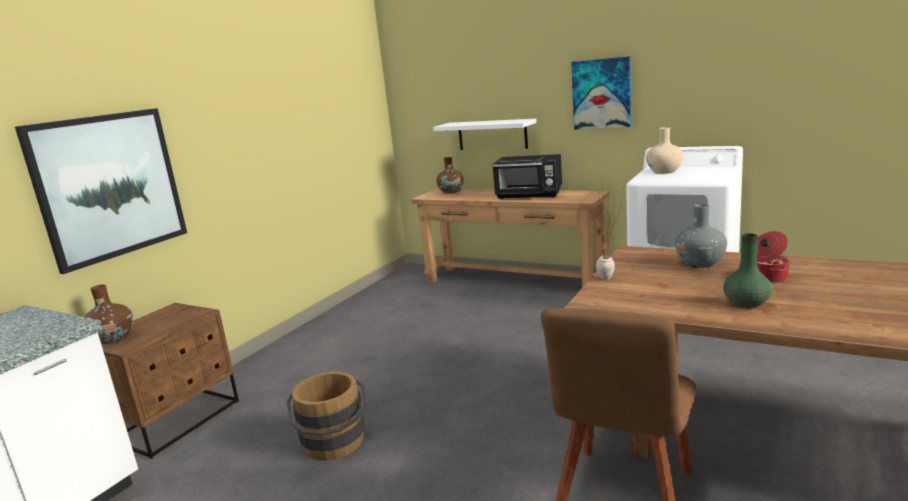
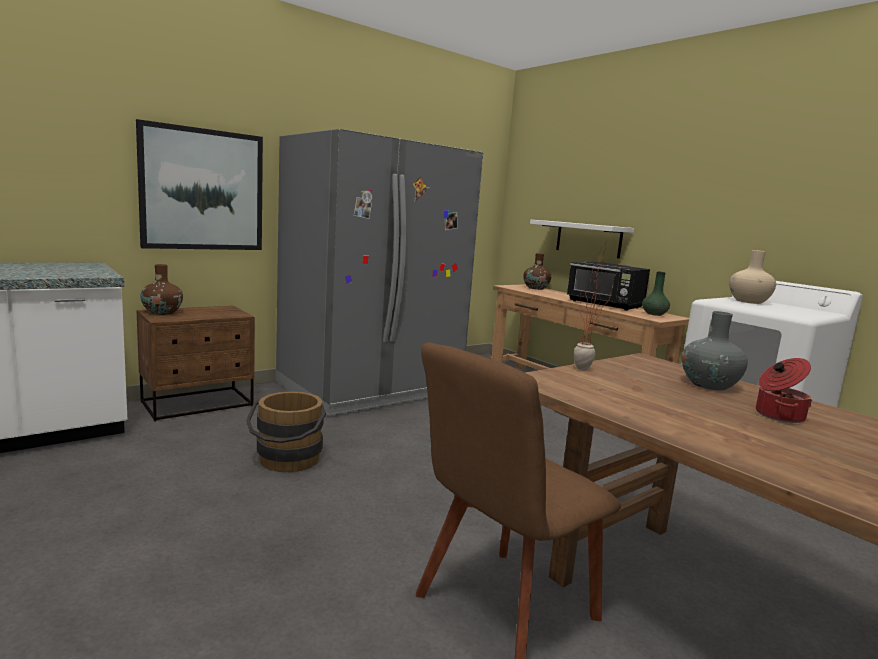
camera: 20 degrees right, 5 degrees down
(335, 339) = (370, 388): none -> grey fridge
(601, 94) = (707, 210): picture -> none
(746, 303) = (713, 426): green vase -> green vase (654, 314)

